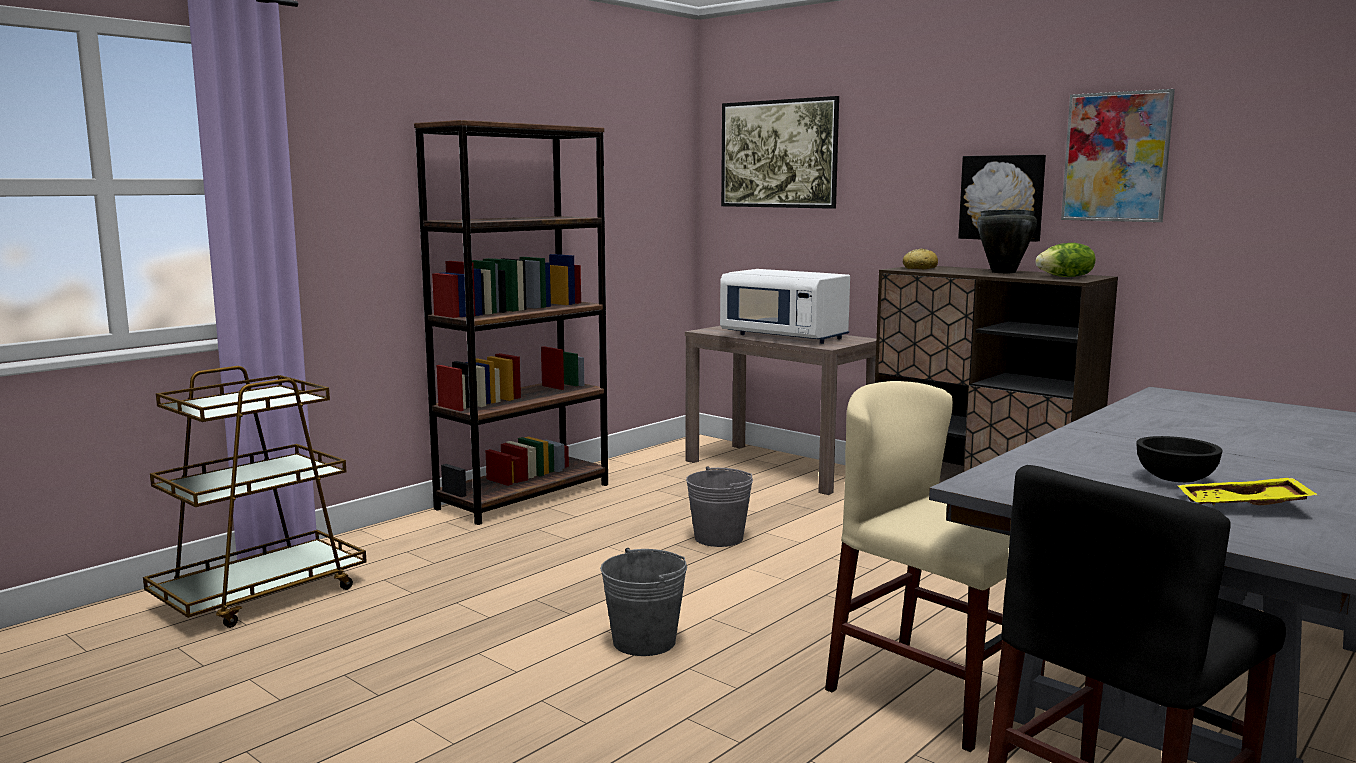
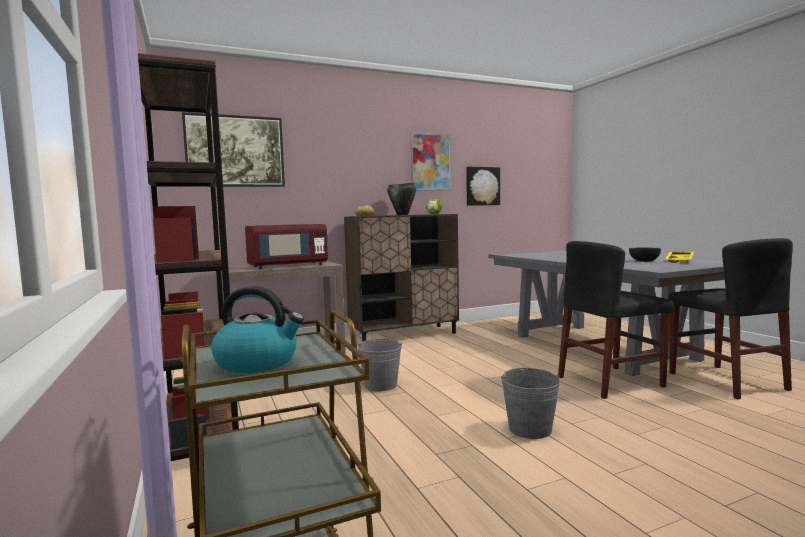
camera: 65 degrees left, 5 degrees down
(237, 400) = (258, 362): none -> kettle
(784, 337) = (287, 266): white microwave -> red microwave
(933, 694) = (610, 381): beige chair -> black chair
(1002, 197) = (383, 180): picture -> picture (482, 186)

